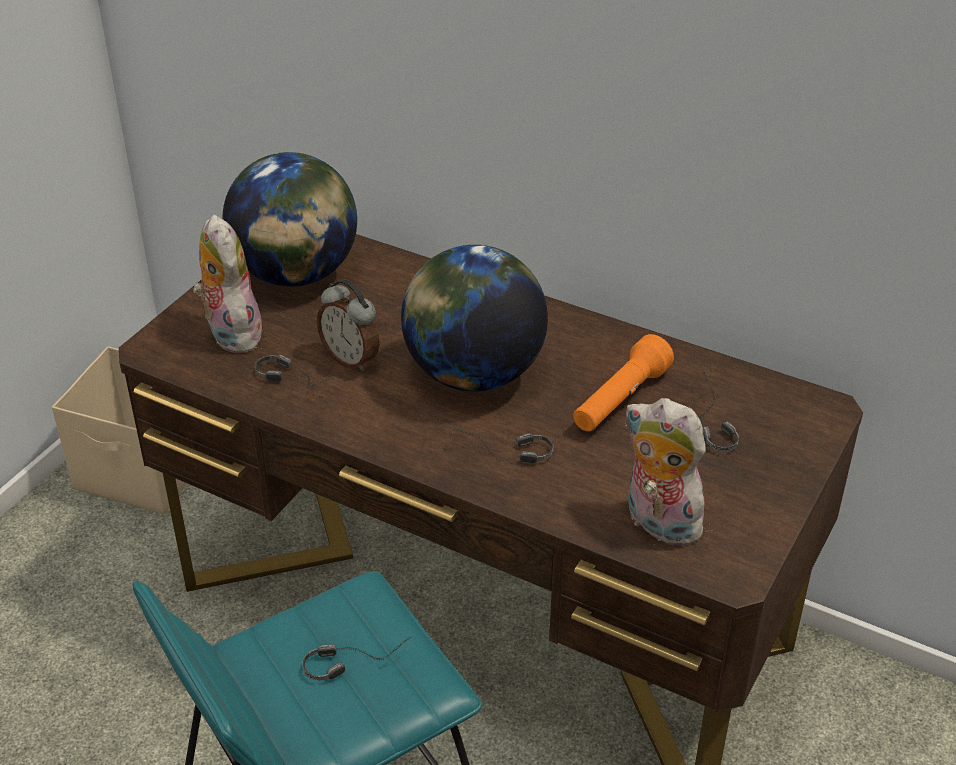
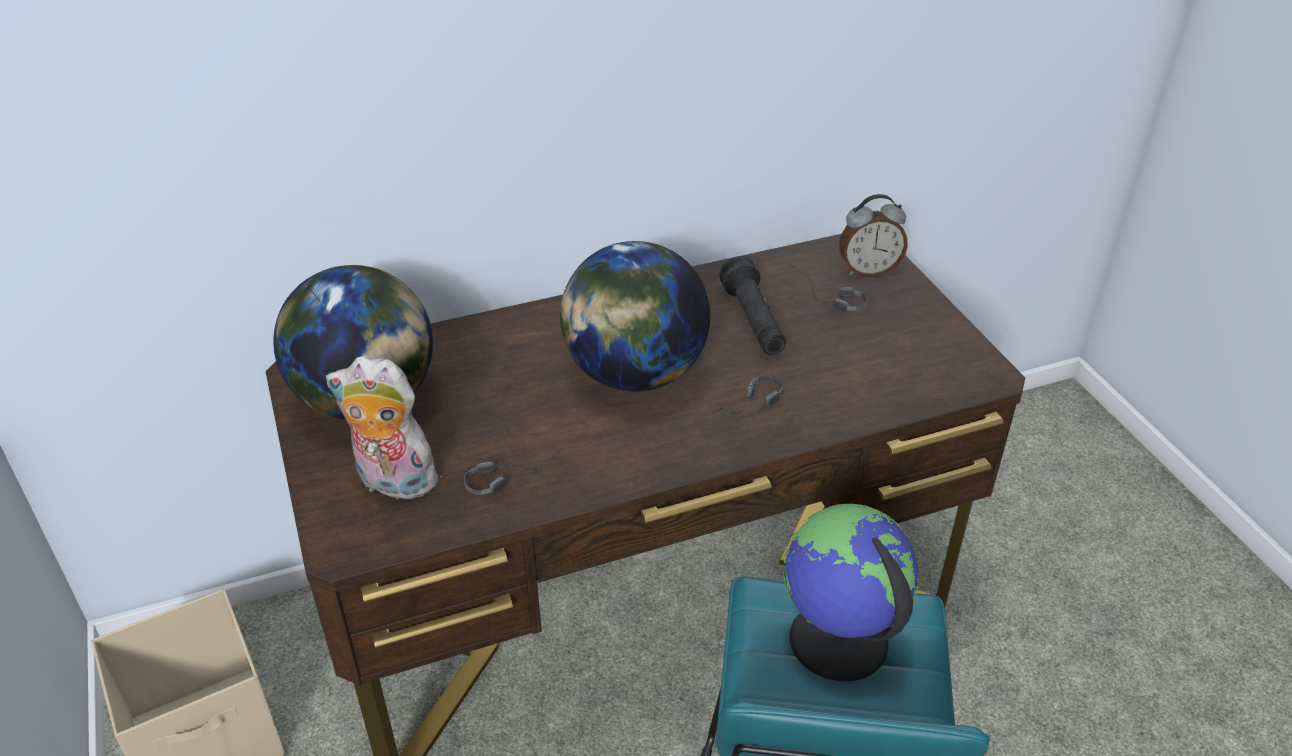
camera: 50 degrees left, 0 degrees up
(351, 359) = (529, 428): alarm clock -> alarm clock (868, 270)
(356, 658) = (837, 641): headphones -> globe
(620, 400) = (753, 322): orange flashlight -> black flashlight
(657, 523) = (904, 379): plush toy -> none

